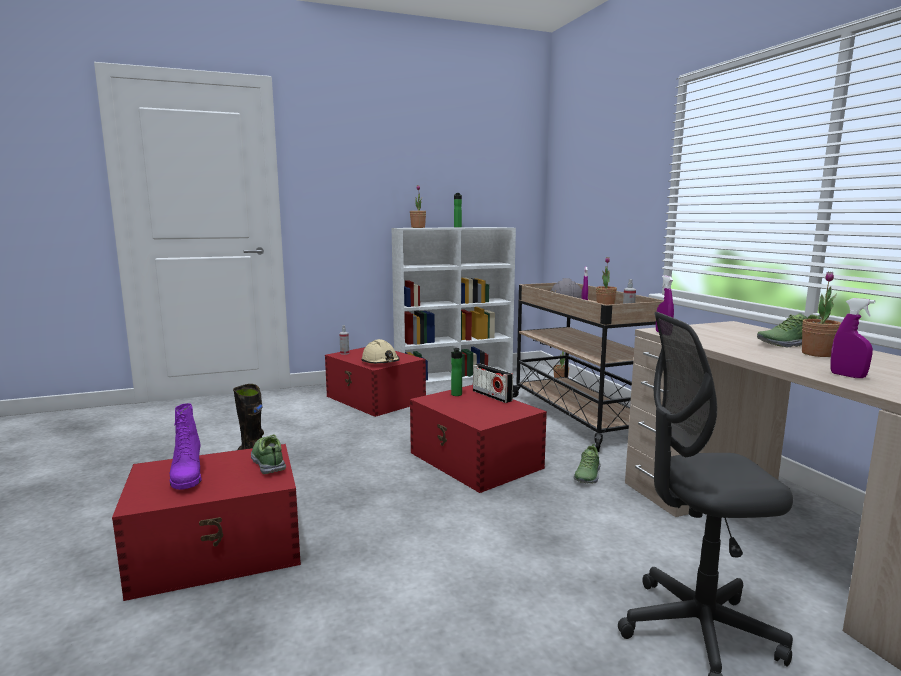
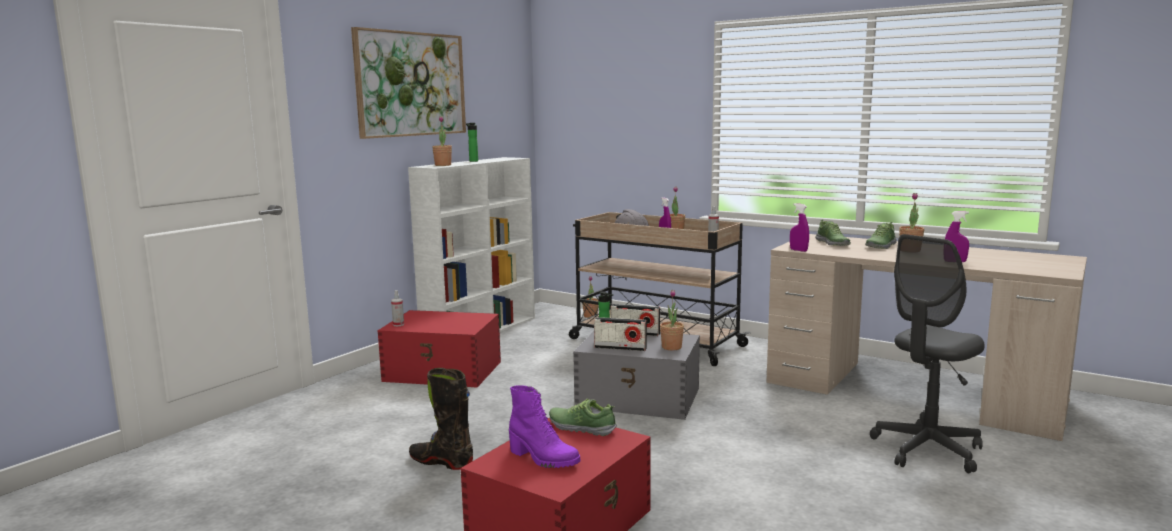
camera: 35 degrees left, 0 degrees up
(380, 362) = (462, 325): beige hard hat -> none
(400, 158) = (411, 84): none -> picture
(450, 405) = (620, 348): none -> radio
(475, 461) = (639, 398): red storage box -> grey storage box
(494, 415) = (671, 347): none -> potted plant
(587, 475) = (735, 384): shoe -> shoe (832, 243)

